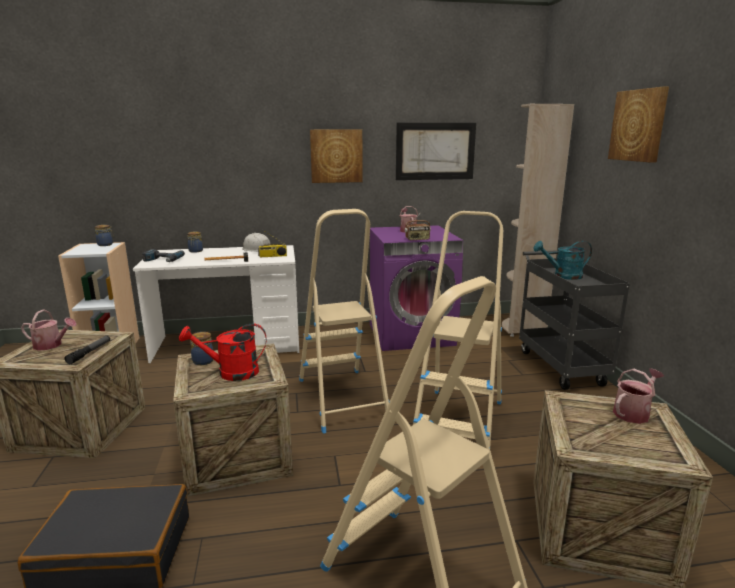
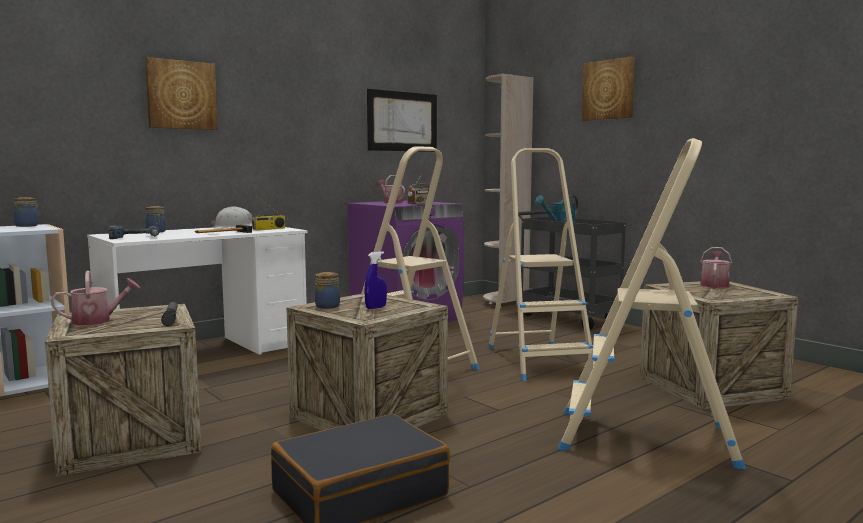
camera: 30 degrees left, 10 degrees down
(230, 373) = (376, 307): red watering can -> blue spray bottle
(336, 156) = (309, 121): picture -> picture (181, 95)

